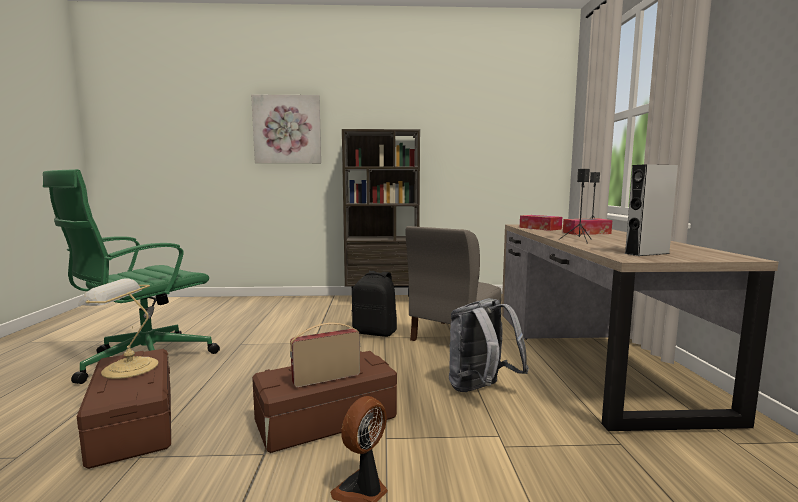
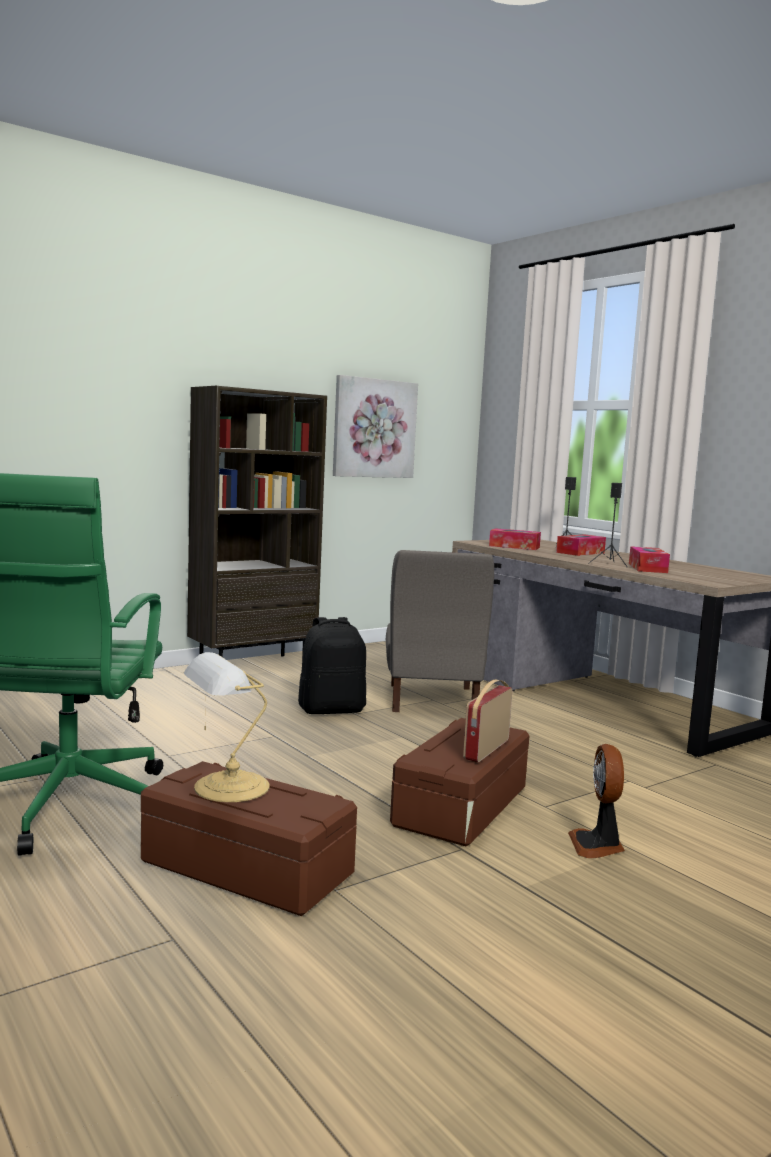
camera: 35 degrees left, 0 degrees up
(287, 129) = (90, 372): picture -> picture (374, 428)
(481, 390) = (553, 747): grey backpack -> none
(606, 244) = (647, 568): none -> tissue box
(647, 253) = (705, 577): grey speaker -> none

